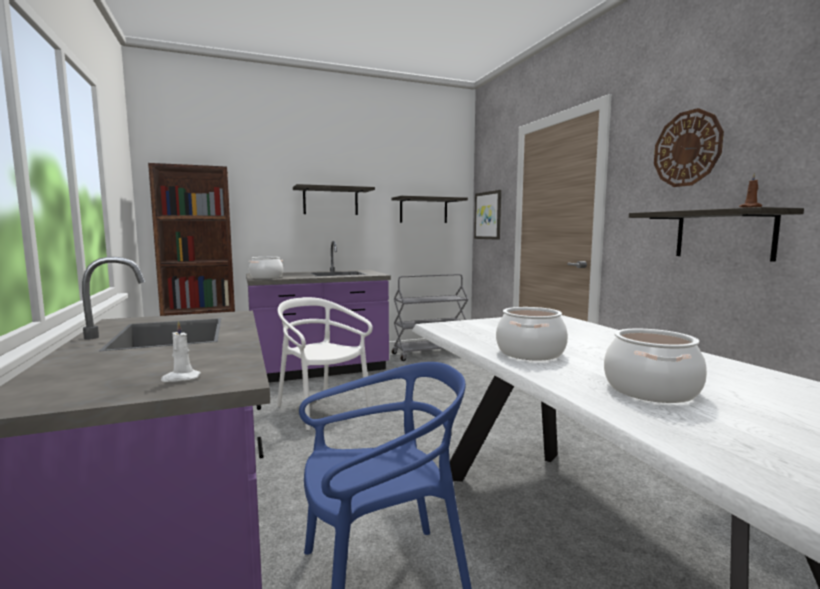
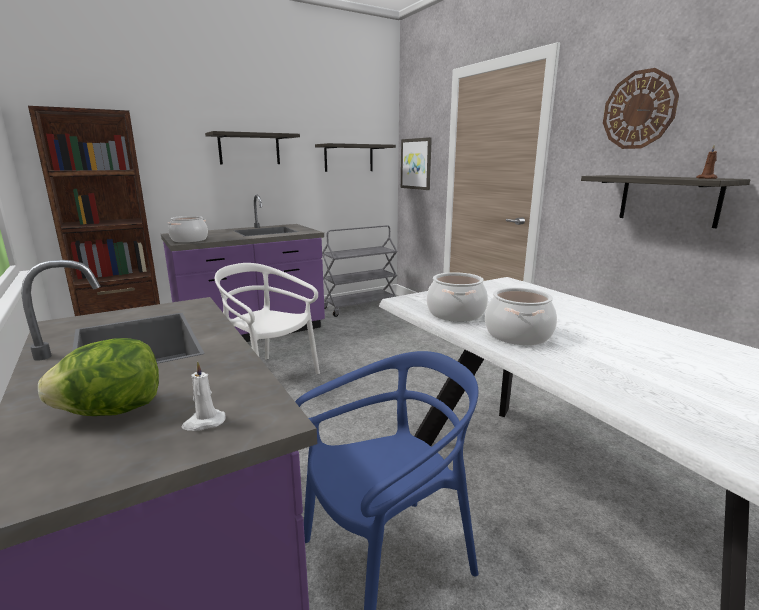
camera: 10 degrees left, 10 degrees up
(117, 368) = (113, 411): none -> lettuce
(650, 390) = (652, 378): cooking pot -> cooking pot (455, 314)

